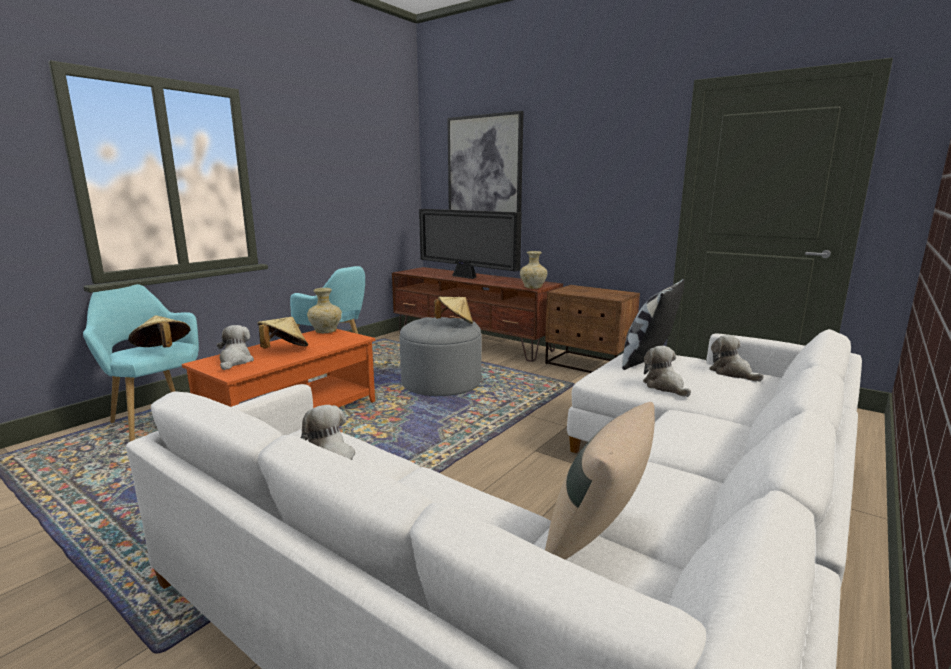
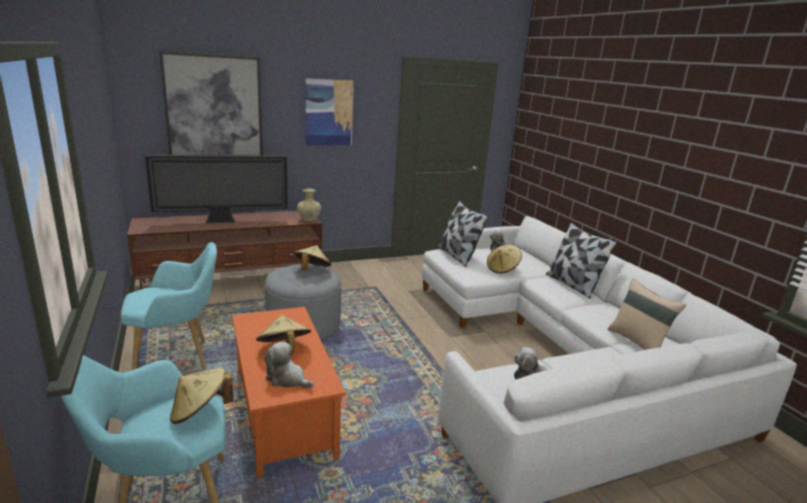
camera: 60 degrees left, 5 degrees up
(325, 331) = (249, 320): beige vase -> none
(588, 365) = (352, 270): brown nightstand -> none
(590, 167) = (329, 112): none -> picture
(665, 386) = (502, 269): plush toy -> beige hat
(732, 441) = (572, 285): none -> pillow

